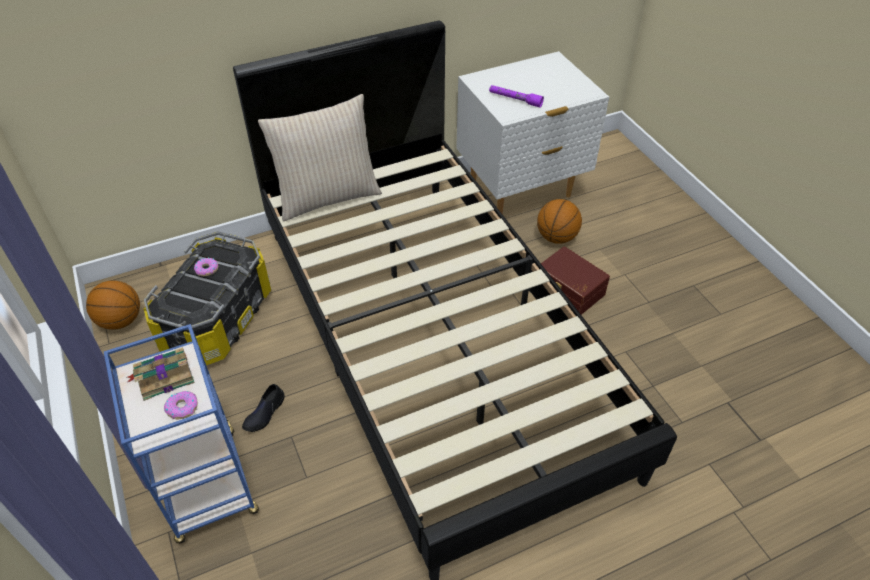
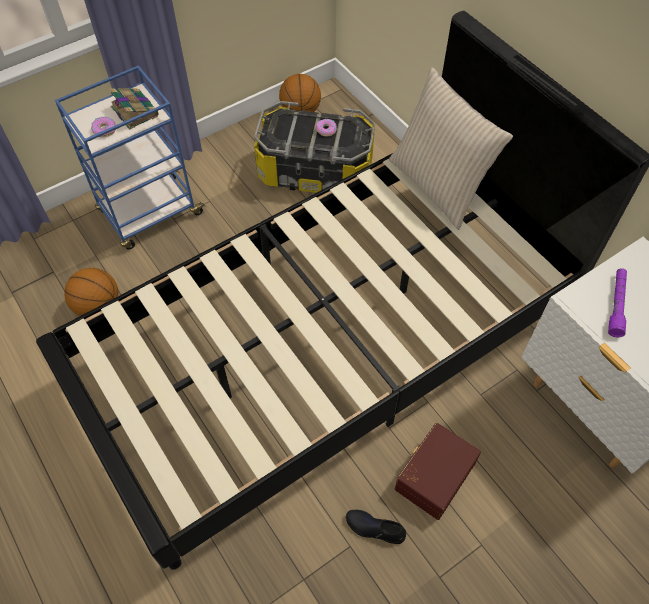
camera: 80 degrees right, 10 degrees up
(264, 413) = (221, 230): black shoe -> black shoe (375, 528)
(556, 237) = (523, 455): basketball -> basketball (98, 306)

